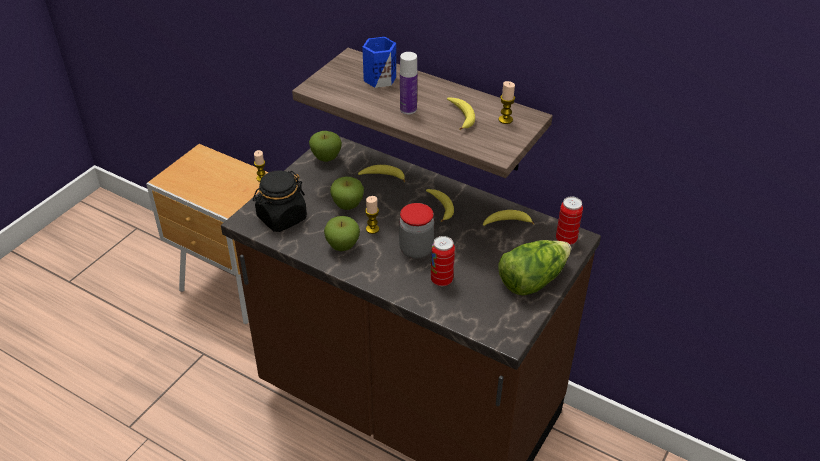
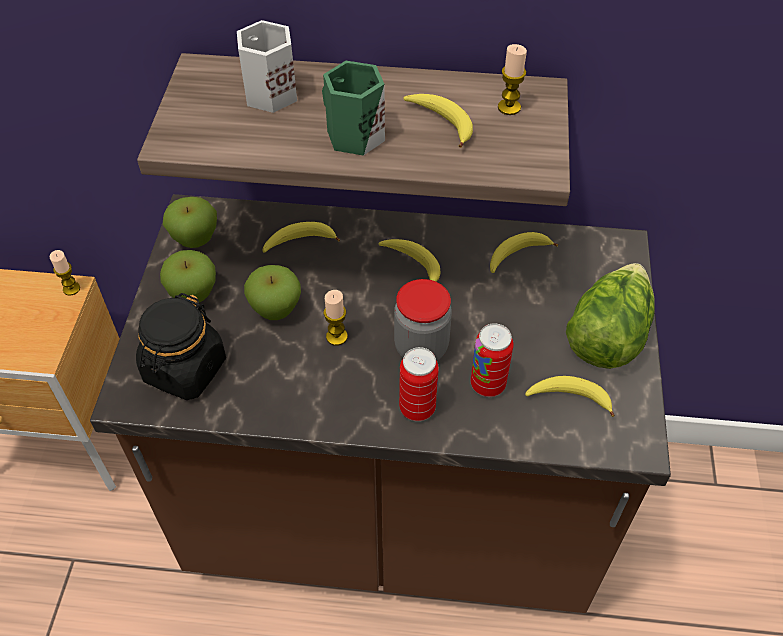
camera: 25 degrees left, 10 degrees up
(342, 246) = (309, 383): apple -> apple (193, 294)
(378, 78) = (268, 94): blue mug -> white mug
(408, 109) = (352, 135): bottle -> green mug
(485, 302) = (569, 398): none -> banana
(566, 239) = (609, 254): can -> can (417, 408)

